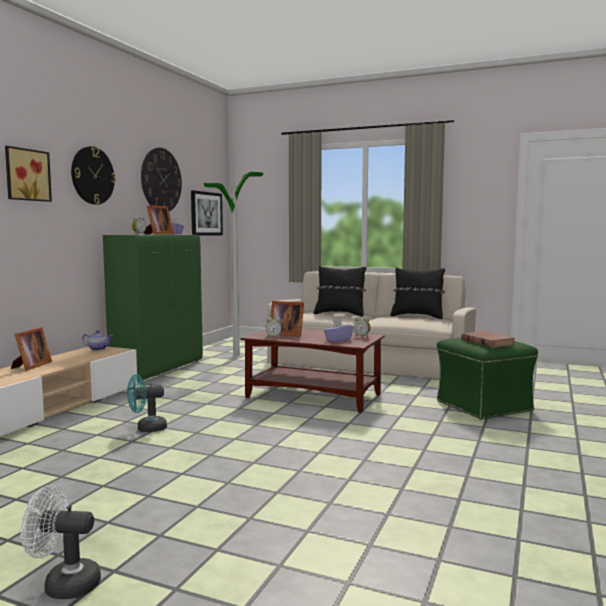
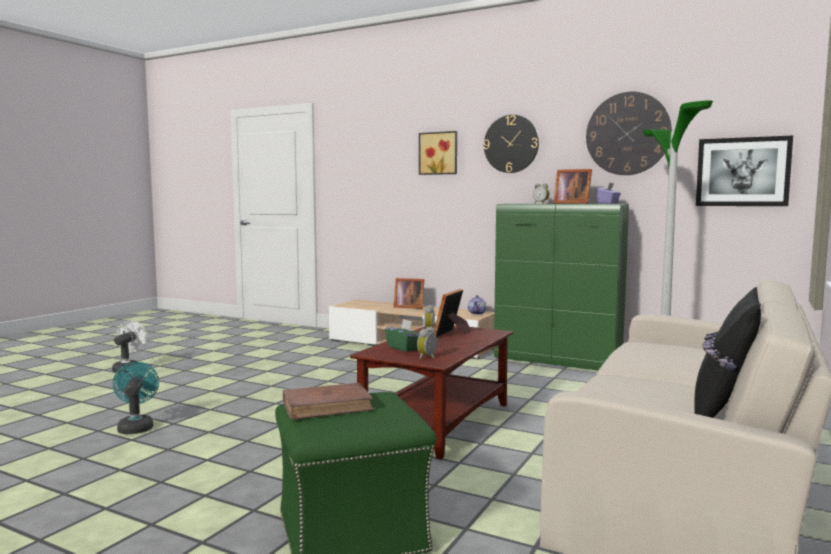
camera: 95 degrees right, 0 degrees up
(146, 428) = (347, 368): turquoise fan -> turquoise fan (136, 426)
(338, 340) = (404, 348): purple tissue box -> green tissue box
(340, 314) = (682, 361): black pillow -> none

